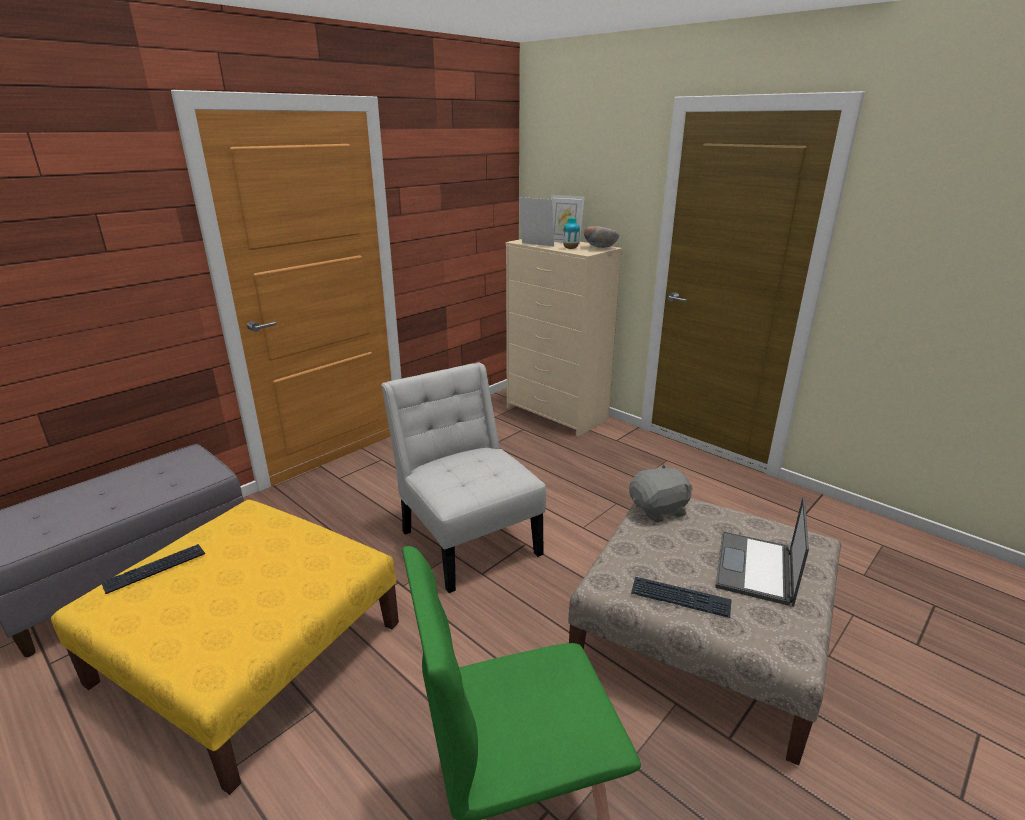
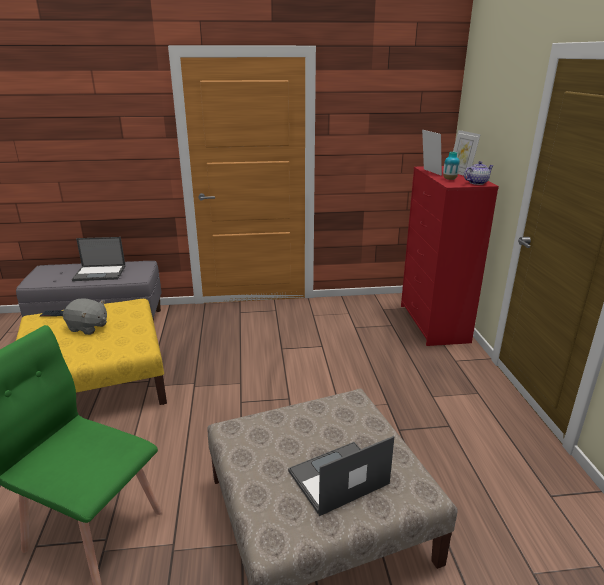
camera: 40 degrees right, 0 degrees up
(127, 490) = (100, 273): none -> laptop
(467, 538) = (260, 378): white chair -> none
(557, 414) = (434, 323): beige dresser -> red dresser
(599, 248) = (476, 183): bowl -> teapot
(659, 510) = (338, 406): grey plush toy -> grey plush toy (88, 327)
(680, 598) = (254, 462): keyboard -> none

